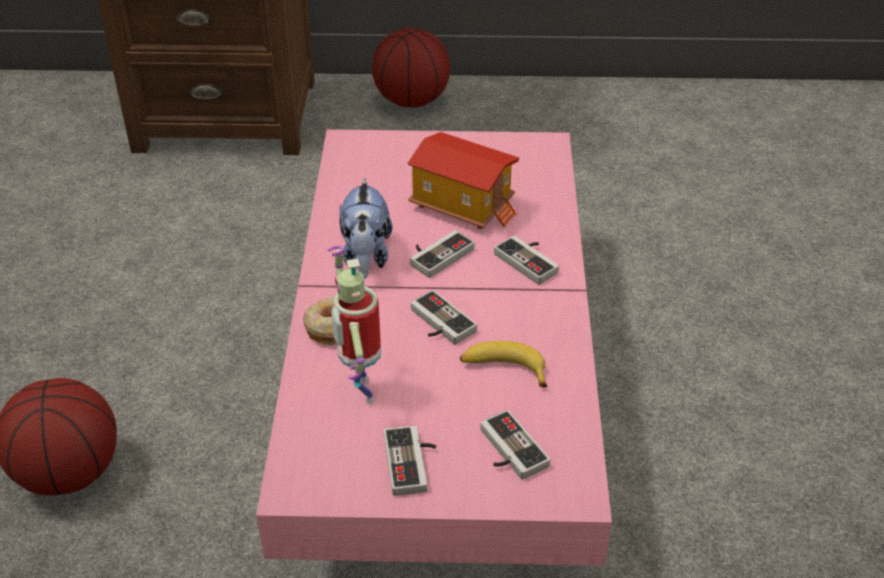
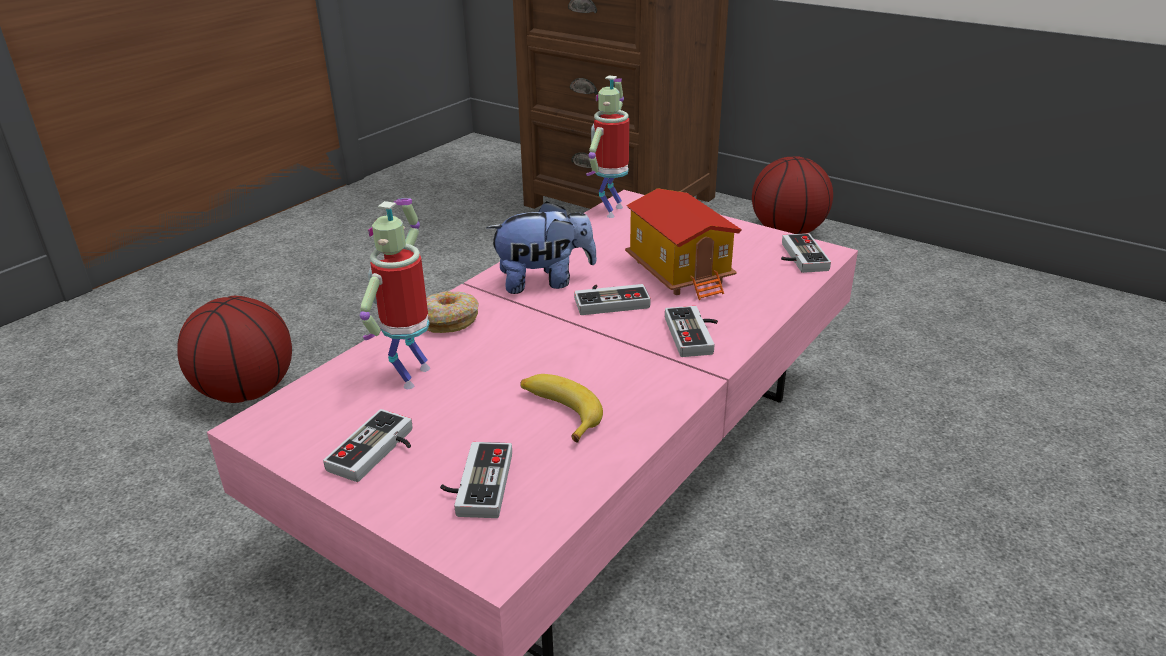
camera: 35 degrees right, 10 degrees down
(341, 158) = (610, 210): none -> toy robot
(366, 257) = (544, 281): plush toy -> plush toy turned 135 degrees counterclockwise
(438, 324) = (543, 352): game controller -> game controller (798, 257)

